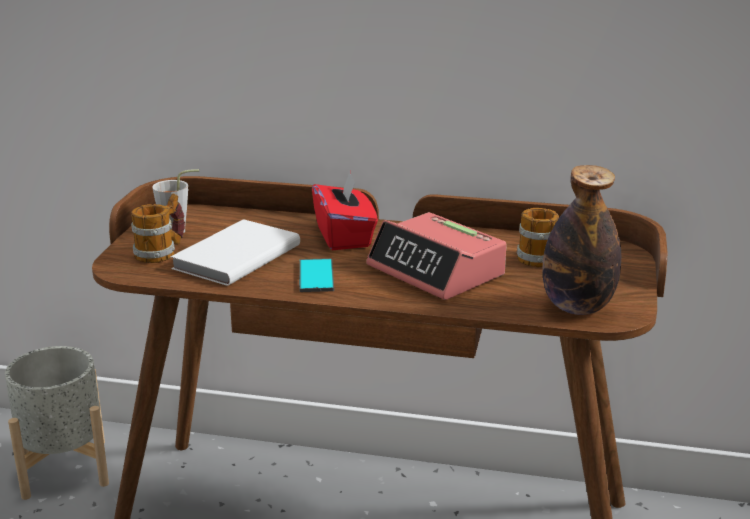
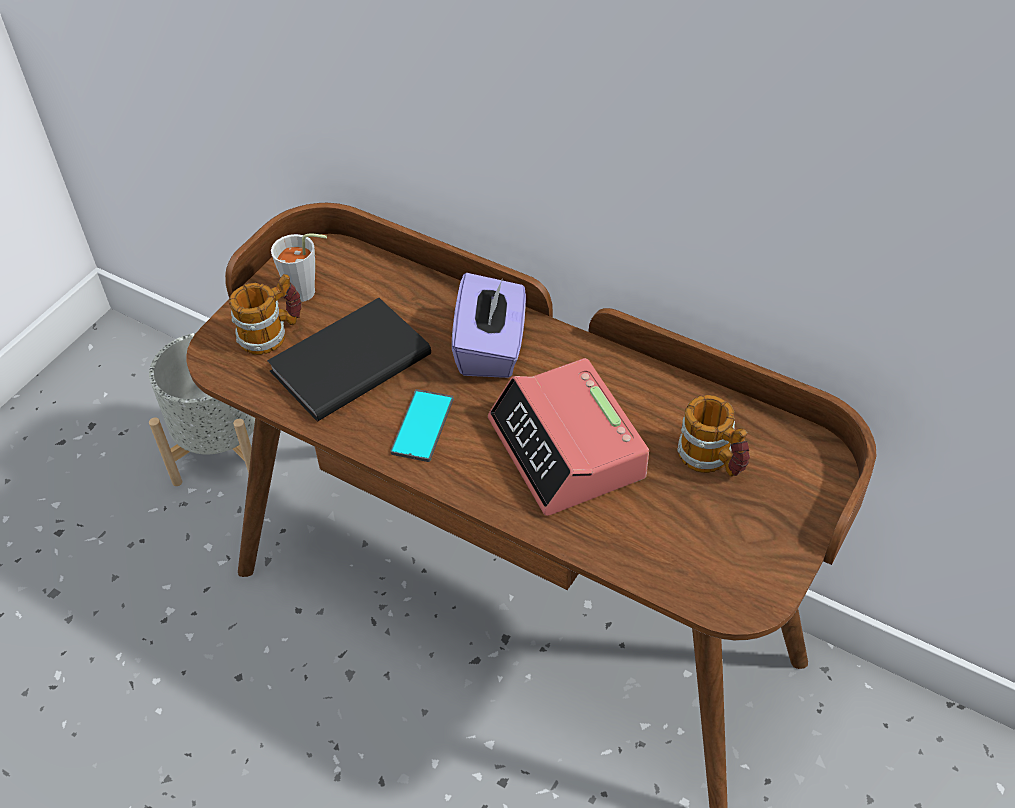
camera: 20 degrees right, 25 degrees up
(233, 257) = (347, 362): white book -> black book
(344, 237) = (491, 348): red tissue box -> purple tissue box
(577, 307) = (701, 569): bottle -> none

